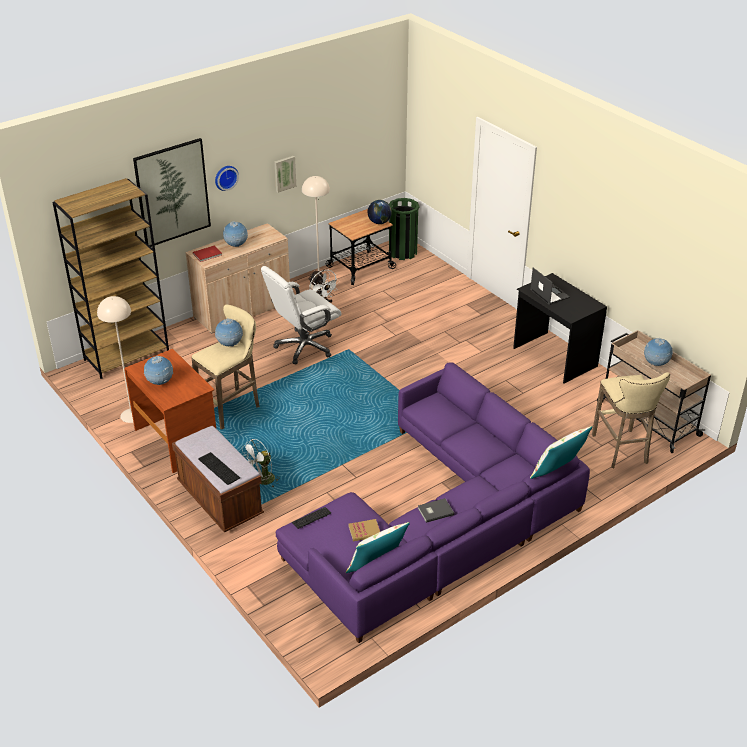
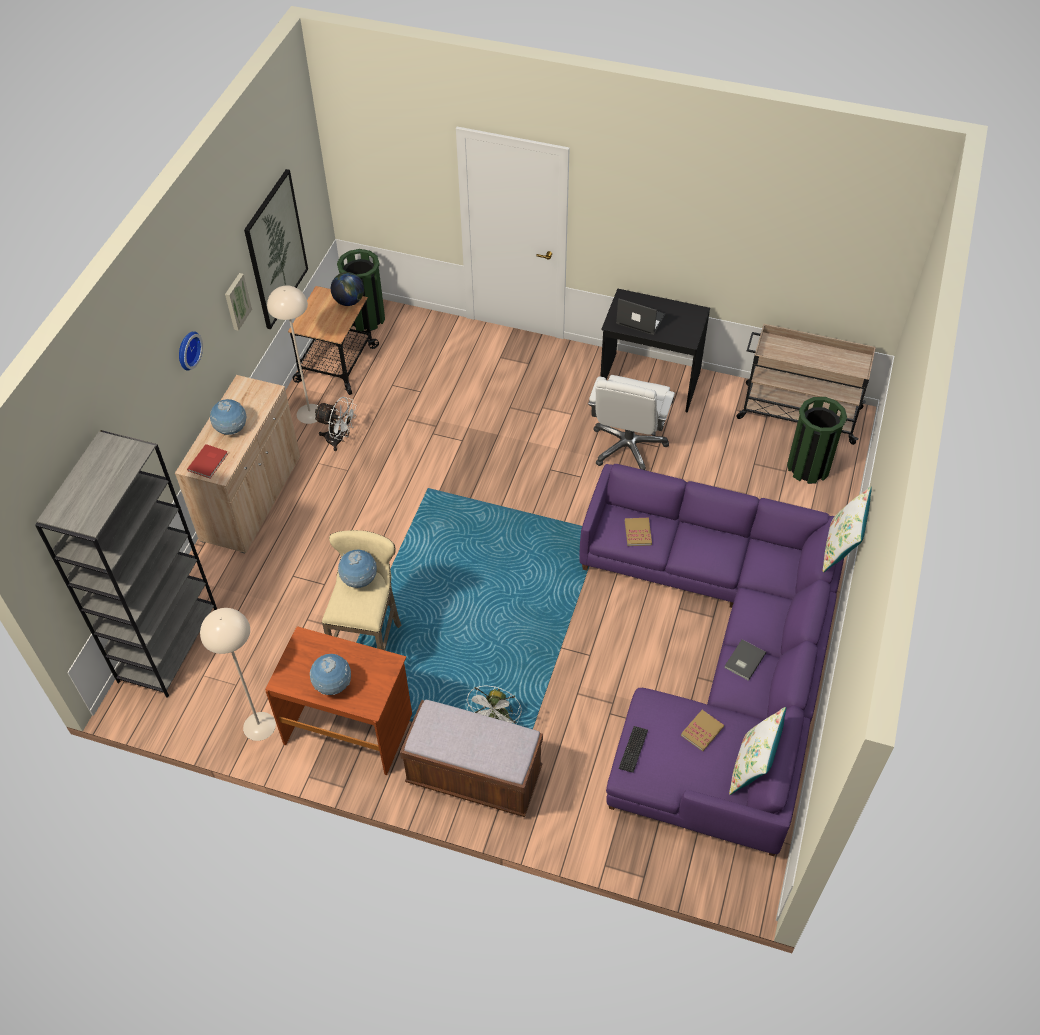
camera: 35 degrees left, 15 degrees up
(127, 355) = (168, 644): brown bookcase -> grey bookcase
(172, 192) = (144, 410): picture -> picture (276, 250)
(217, 468) = (491, 755): keyboard -> none
(304, 347) = (374, 512): white office chair -> white office chair (628, 447)
(439, 414) = (638, 533): none -> book
(621, 451) = (808, 467): beige stool -> green trash can
(655, 364) = (809, 358): globe -> none

